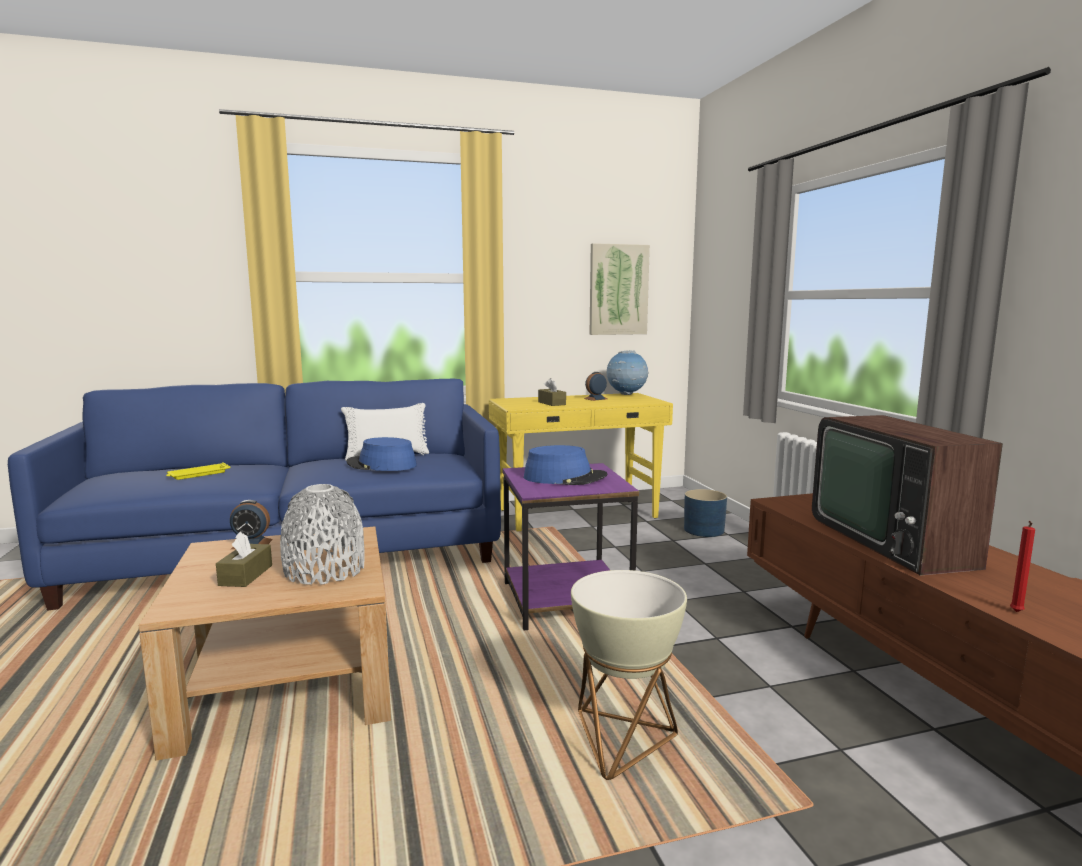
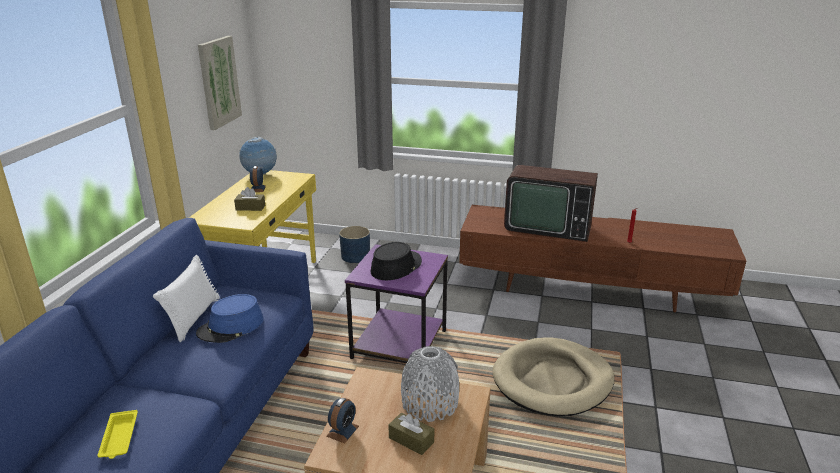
camera: 60 degrees left, 15 degrees up
(565, 477) = (396, 266): blue hat -> black hat
(624, 740) = (552, 380): planter -> beige dog bed

